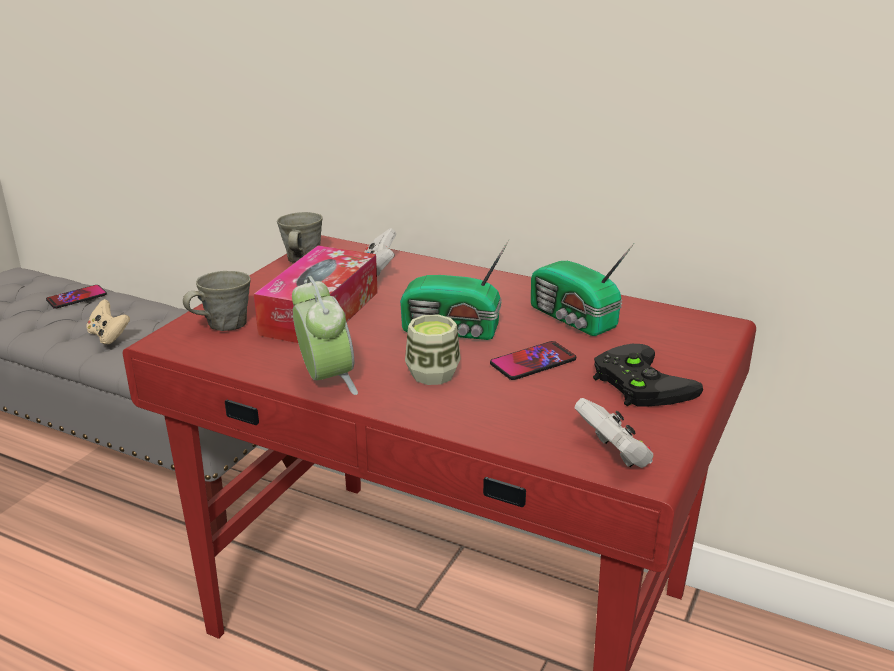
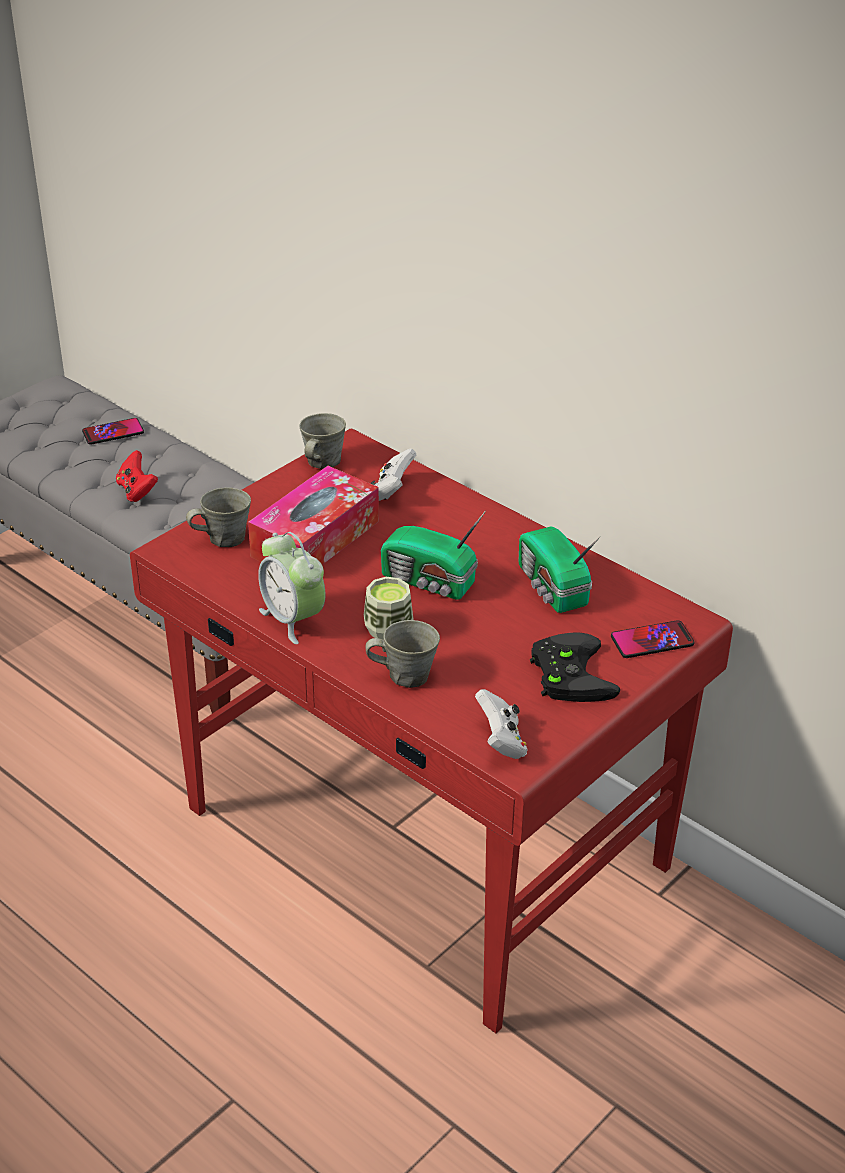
camera: 15 degrees right, 10 degrees up
(109, 336) = (136, 491): beige game controller -> red game controller
(326, 380) = (293, 619): alarm clock -> alarm clock turned 150 degrees clockwise
(473, 410) = (405, 675): none -> grey mug
(533, 362) = (485, 632): phone -> phone (652, 641)

